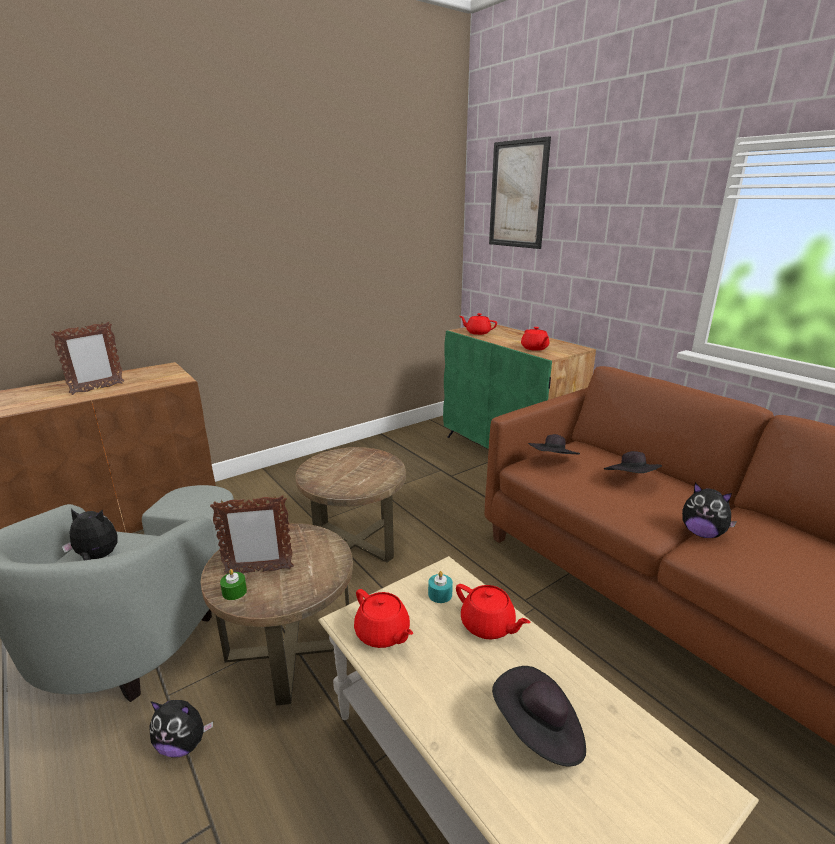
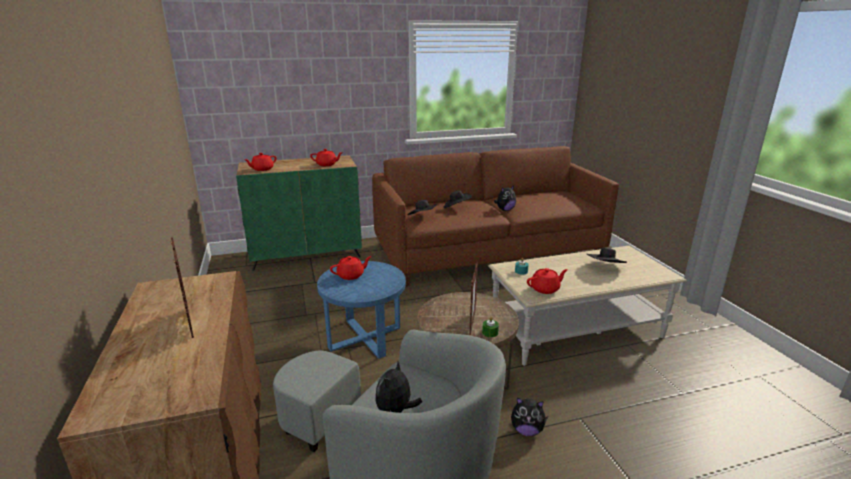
camera: 70 degrees left, 0 degrees up
(183, 744) = (526, 430): plush toy -> plush toy turned 75 degrees clockwise
(355, 541) = (365, 337): brown side table -> blue side table
(488, 626) = (547, 265): red teapot -> red teapot (351, 275)
(518, 195) = (246, 51): picture -> none

